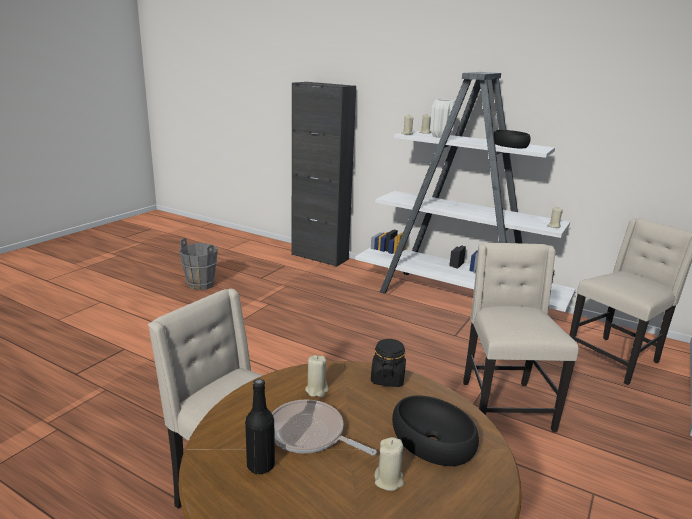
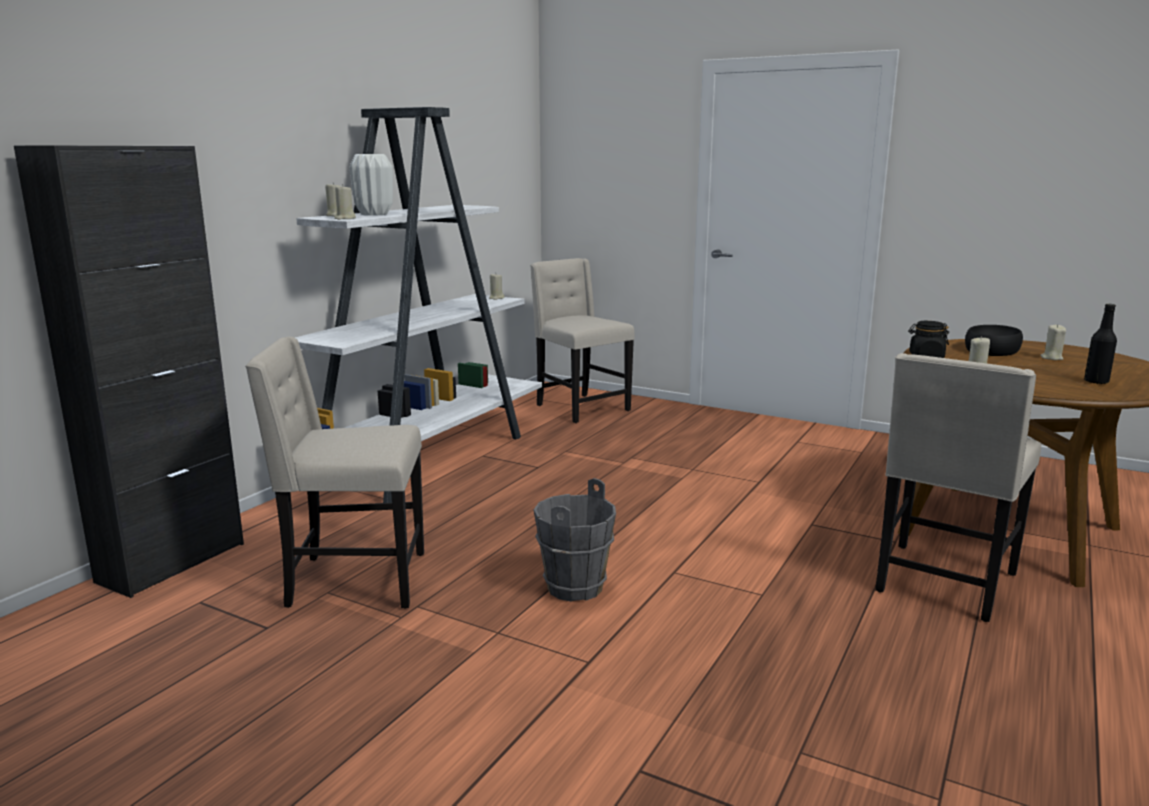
camera: 90 degrees left, 5 degrees down
(201, 285) = (277, 715): grey bucket -> grey bucket (574, 587)
(310, 434) = (1038, 373): frying pan -> none
(504, 404) = (687, 457): beige chair -> beige chair (354, 581)
(509, 145) = (445, 208): black bowl -> none

